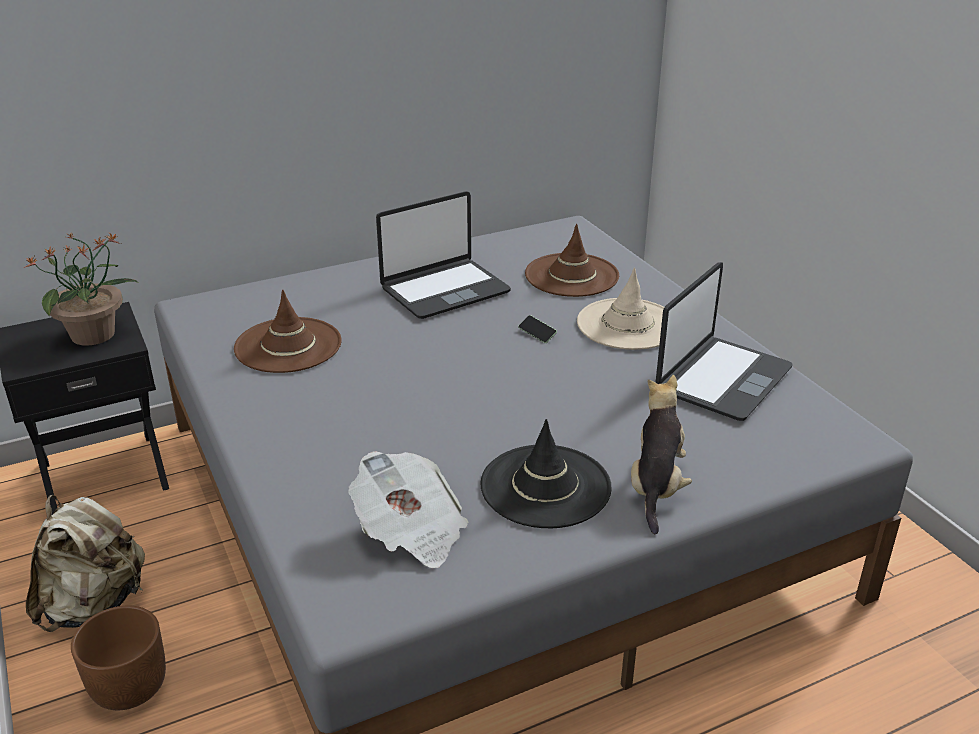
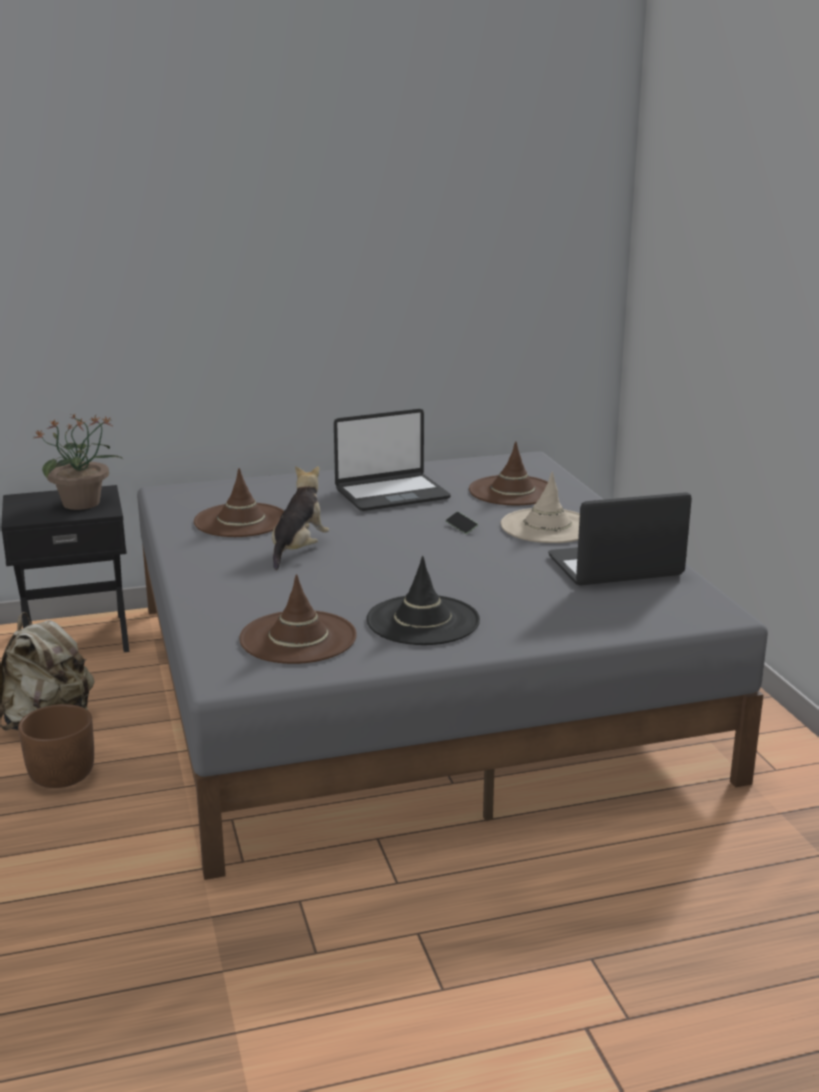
camera: 10 degrees right, 10 degrees down
(410, 532) = (298, 638): newspaper -> brown hat
(656, 487) = (519, 628): plush toy -> plush toy (299, 550)
(722, 379) = (615, 567): laptop -> laptop turned 150 degrees counterclockwise

